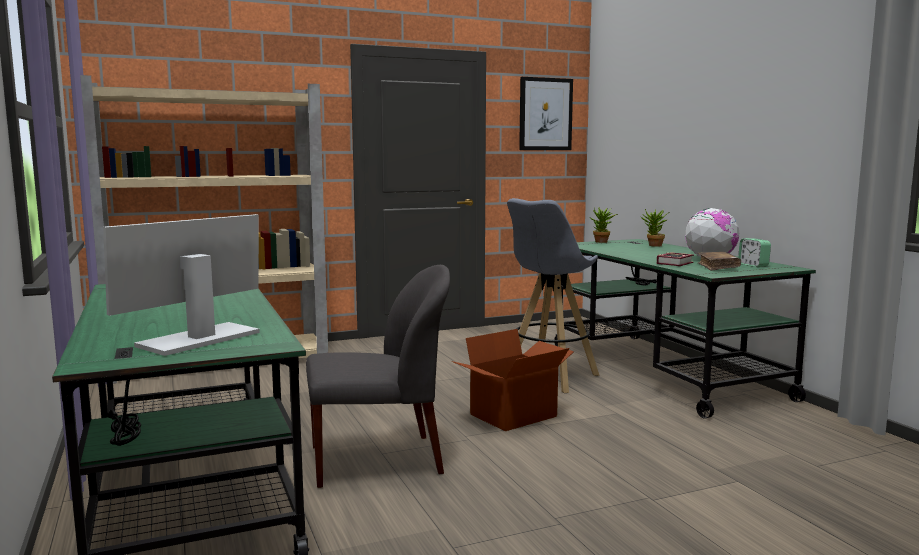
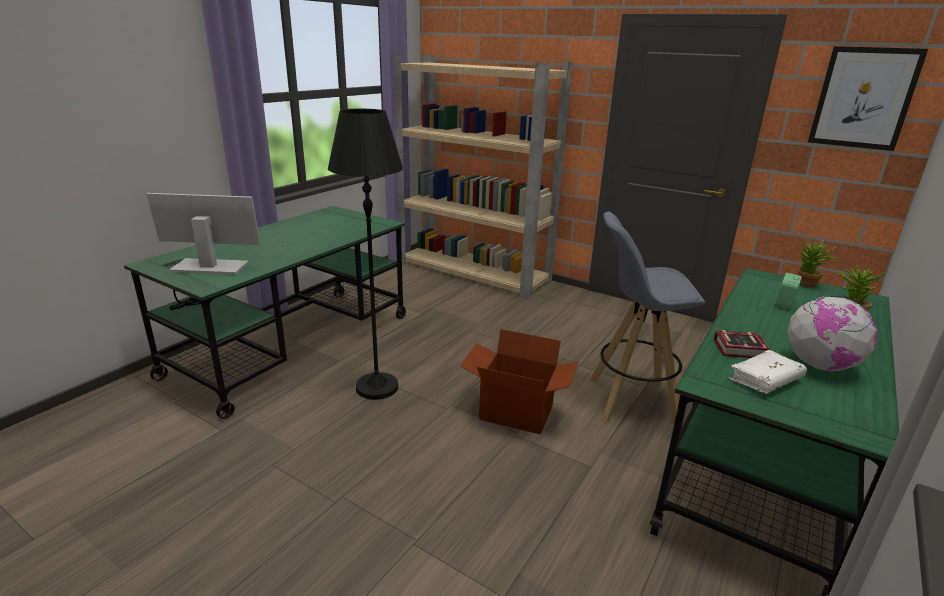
camera: 55 degrees right, 15 degrees up
(379, 460) = (377, 387): grey chair -> black floor lamp
(718, 267) = (765, 380): brown book -> white book
(753, 265) = (830, 403): alarm clock -> alarm clock (784, 304)

